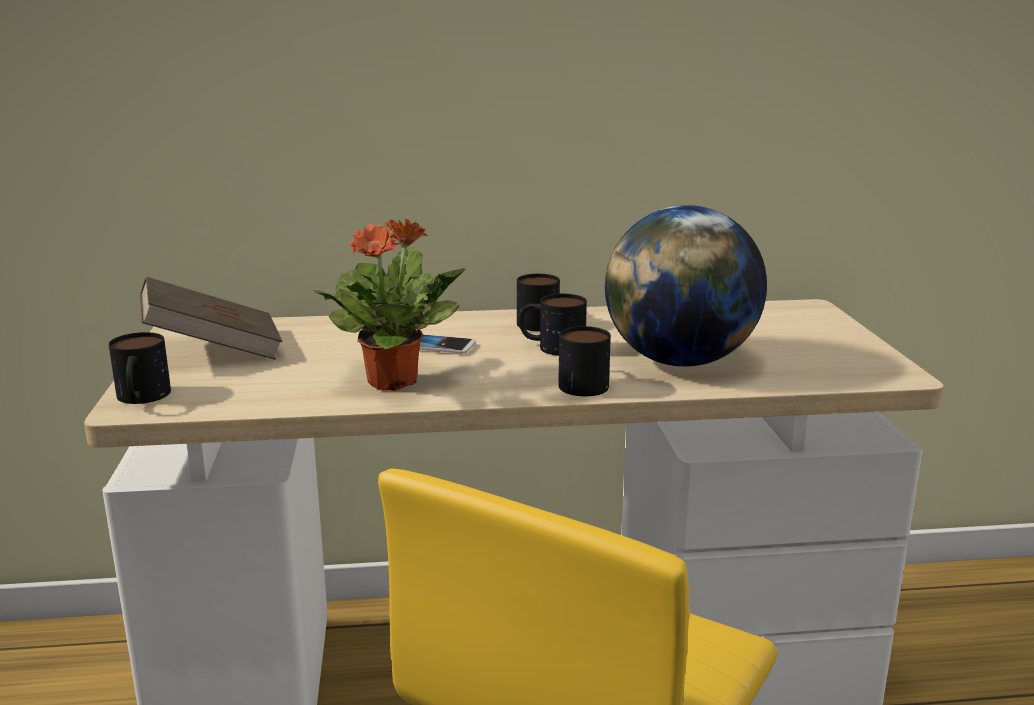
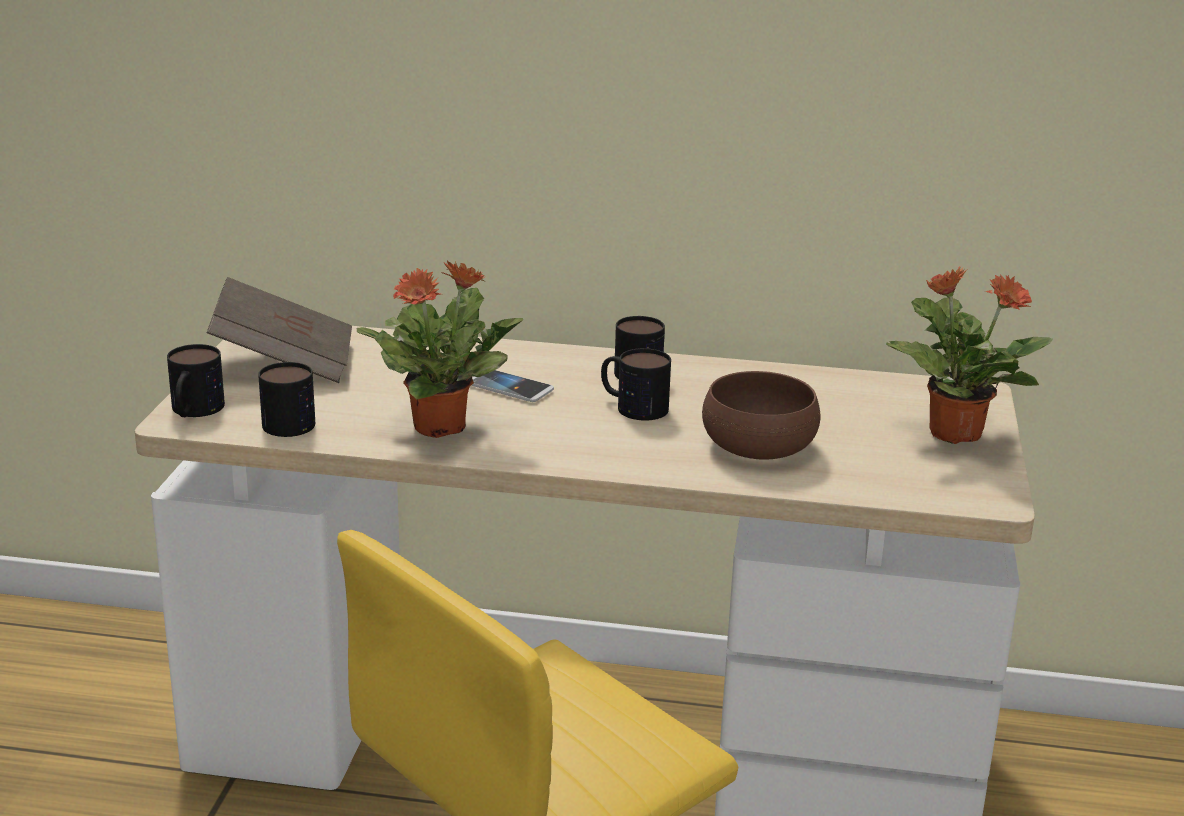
camera: 15 degrees right, 5 degrees up
(580, 382) = (631, 455): mug -> mug (292, 419)
(680, 361) = (758, 445): globe -> brown bowl
(821, 334) = (953, 432): none -> potted plant

